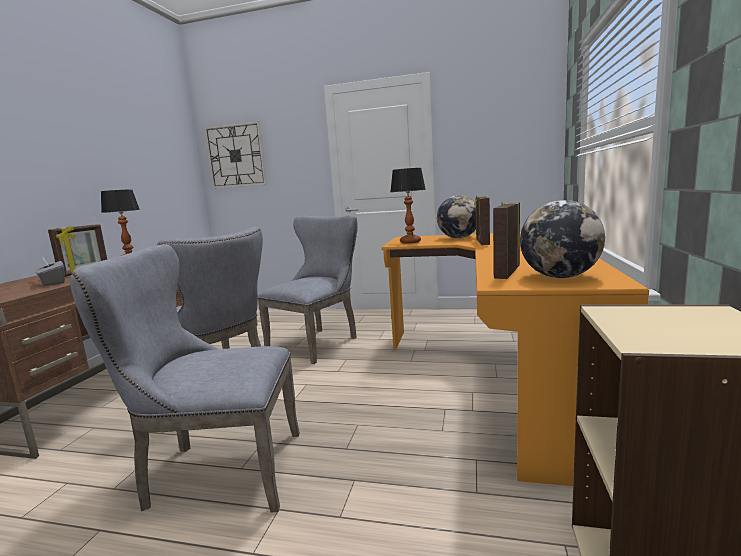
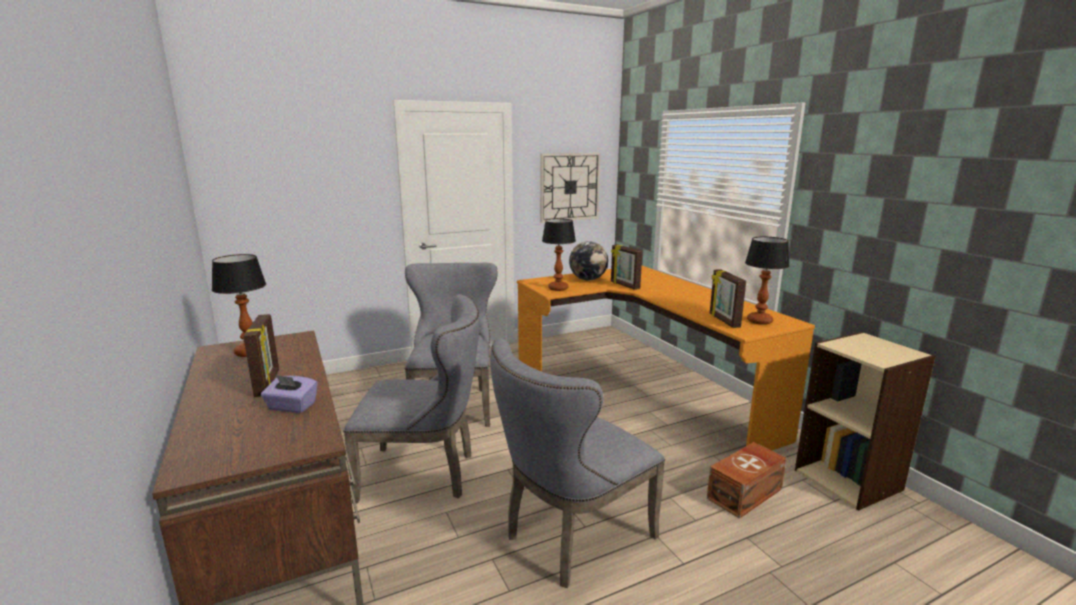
camera: 40 degrees left, 5 degrees up
(53, 283) = (291, 407): grey tissue box -> purple tissue box
(236, 156) = (259, 177): wall clock -> wall clock (569, 187)
(447, 520) = (746, 494): none -> brown storage box
(559, 277) = (760, 321): globe -> table lamp

